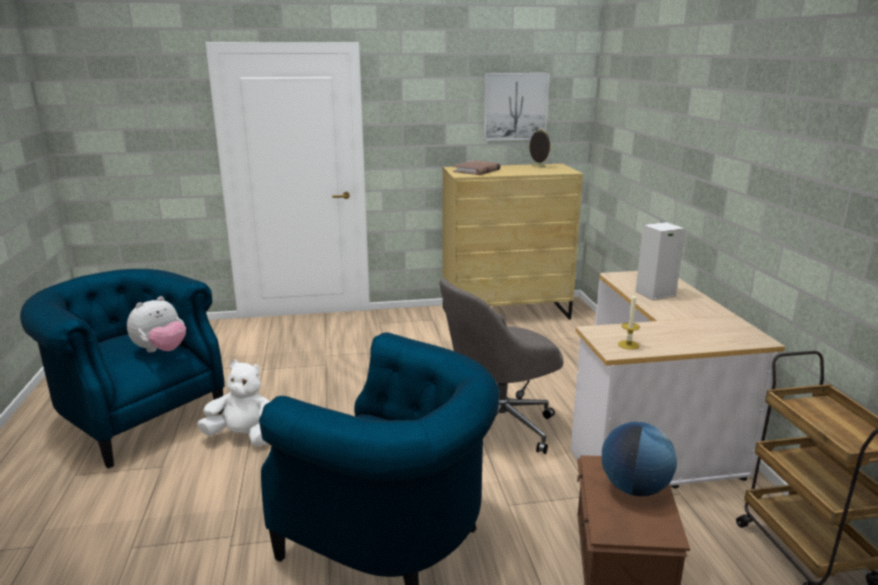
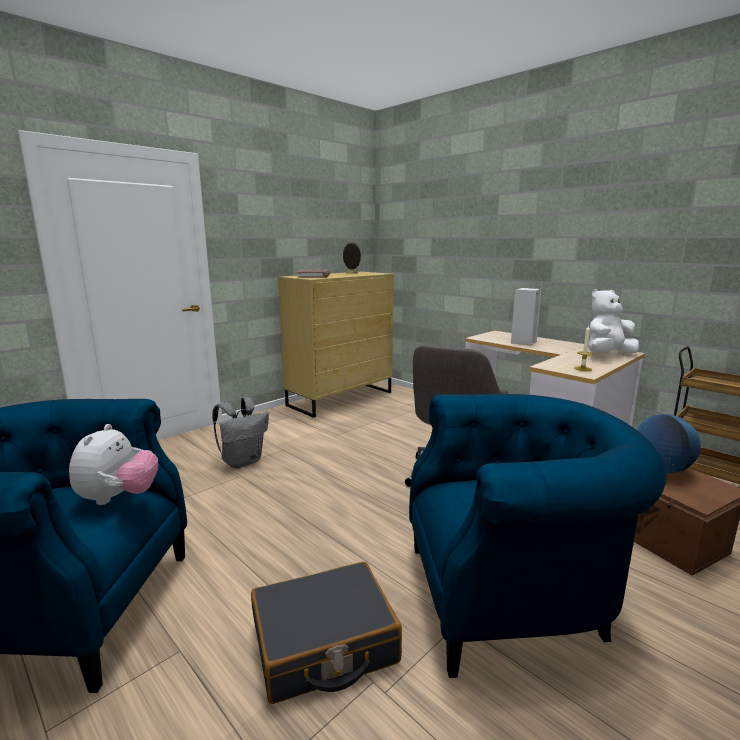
camera: 35 degrees left, 5 degrees down
(233, 502) = (324, 644): none -> black suitcase
(244, 437) = (244, 572): white plush toy -> white plush toy (607, 355)
(341, 352) = (243, 461): none -> grey backpack
(515, 106) = (326, 224): picture -> none

